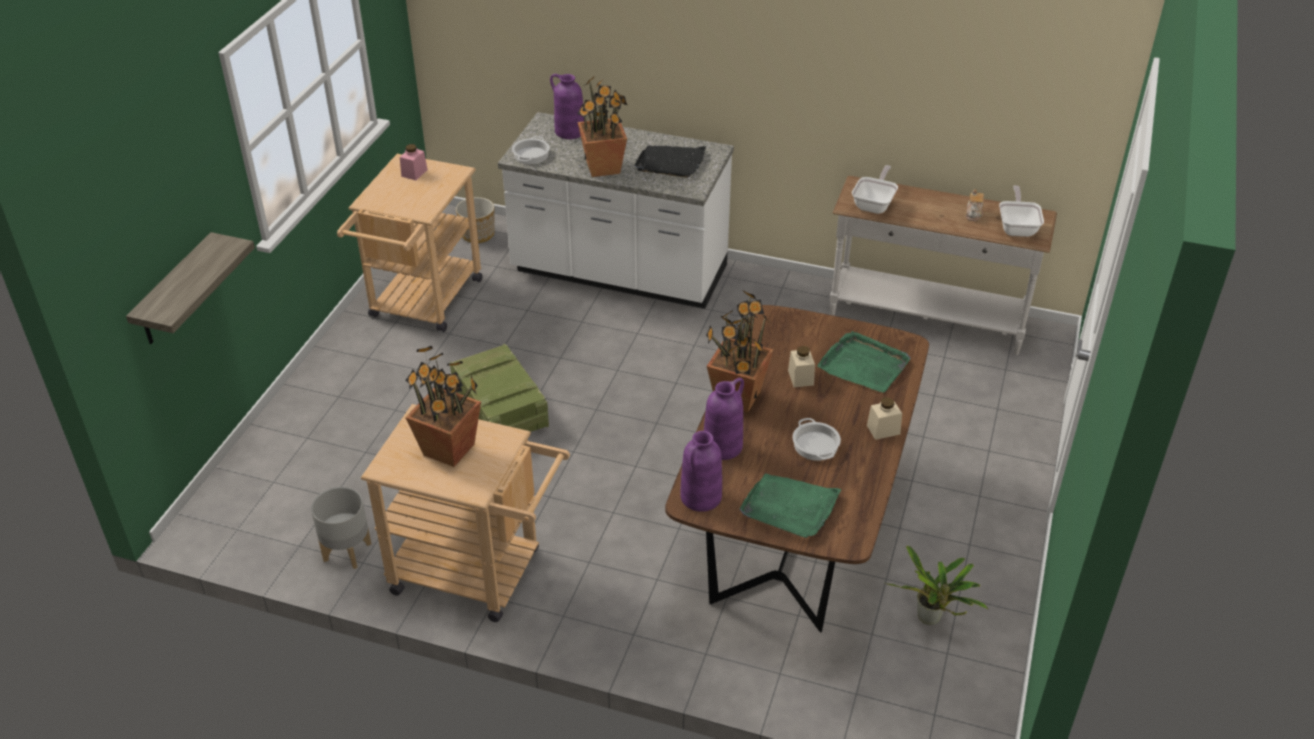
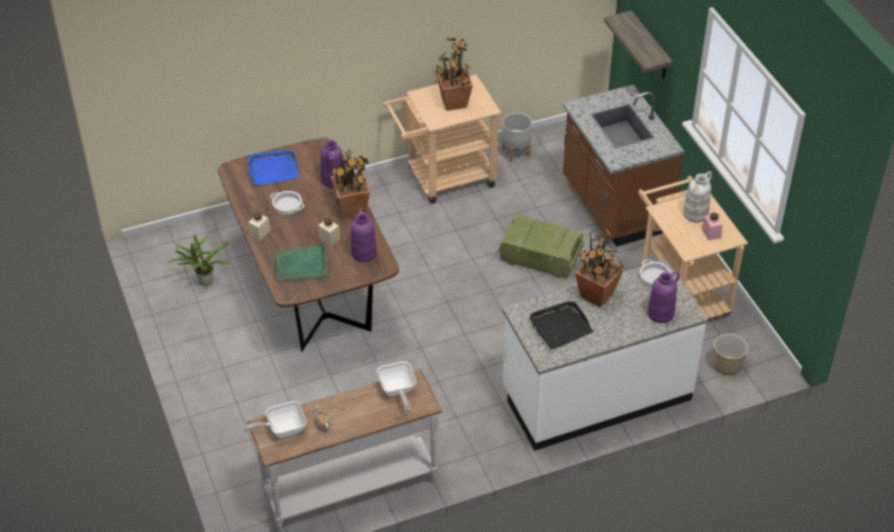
camera: 140 degrees right, 5 degrees up
(348, 415) = (613, 206): none -> brown counter
(398, 193) = (695, 214): none -> white vase
(701, 497) = (319, 151): purple vase -> purple vase (363, 253)
(789, 508) = (273, 169): green tray -> blue tray
(1017, 227) = (282, 429): frying pan -> frying pan turned 105 degrees clockwise

